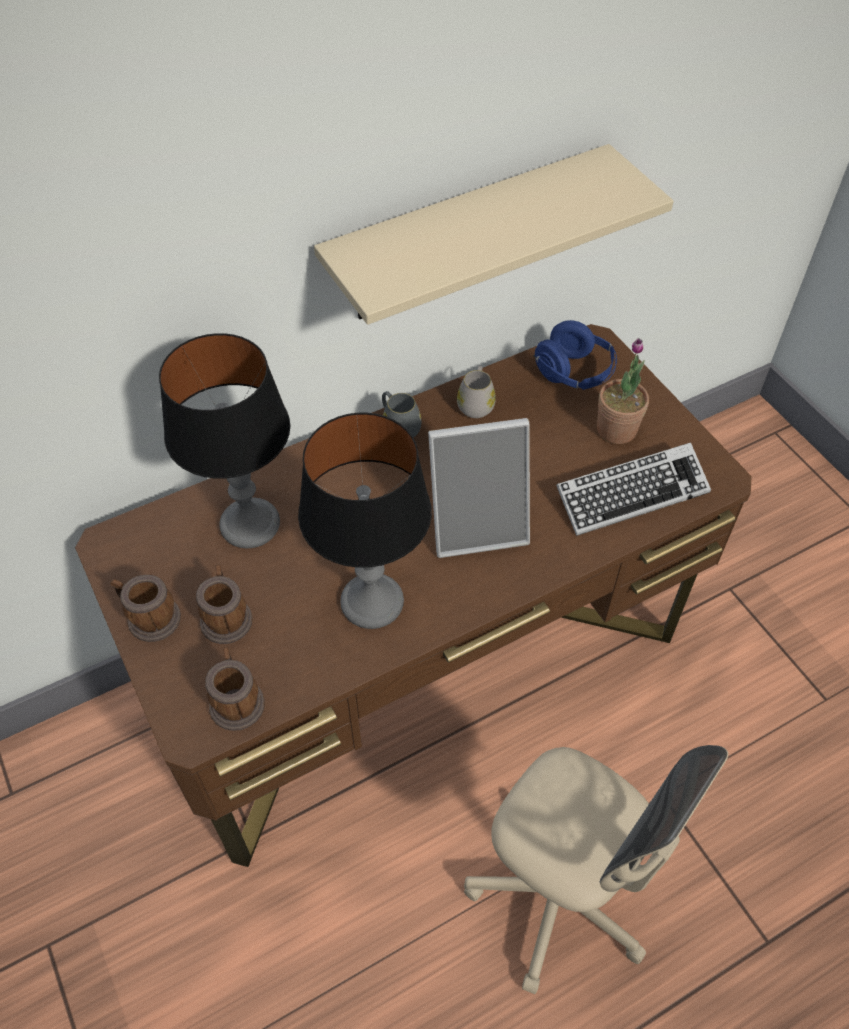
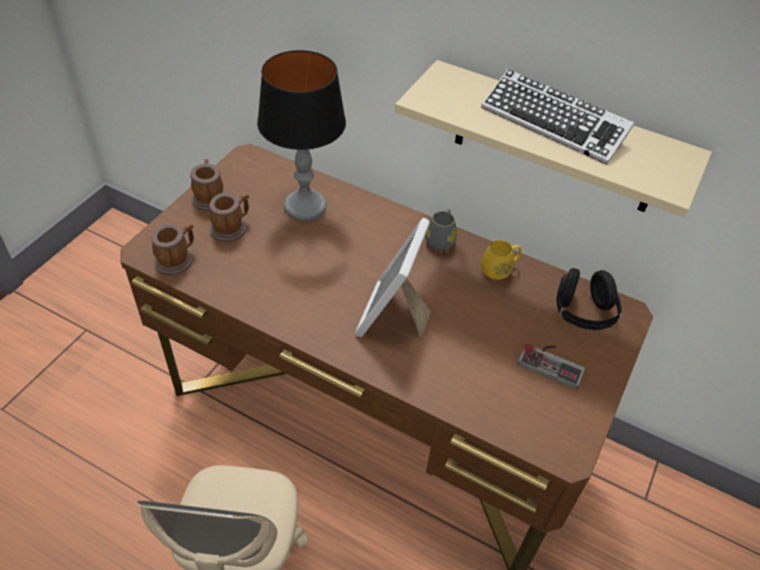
camera: 55 degrees right, 5 degrees down
(372, 603) = (288, 289): table lamp -> none
(476, 403) = (499, 269): white mug -> yellow mug
(477, 524) = (393, 316): picture frame -> picture frame turned 60 degrees clockwise
(574, 373) = (583, 313): blue headphones -> black headphones
(616, 429) = (552, 362): potted plant -> game controller
(631, 494) = (497, 397): keyboard -> keyboard (553, 123)

